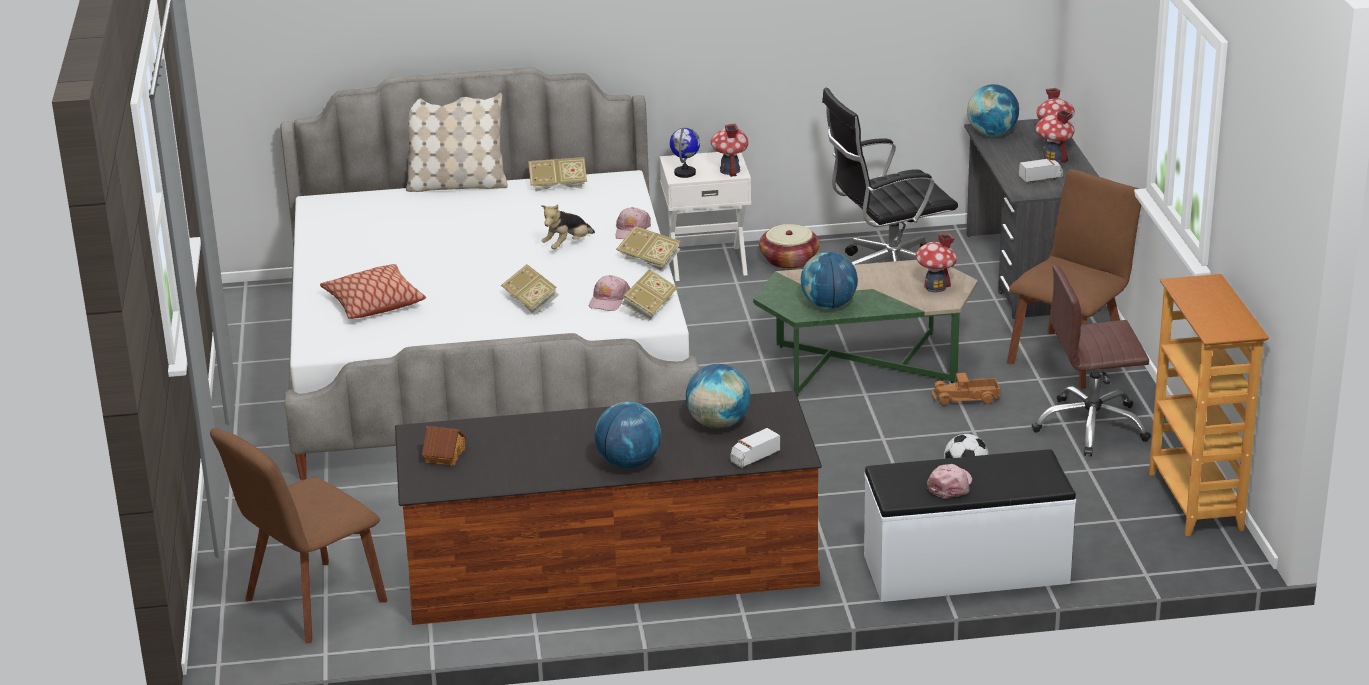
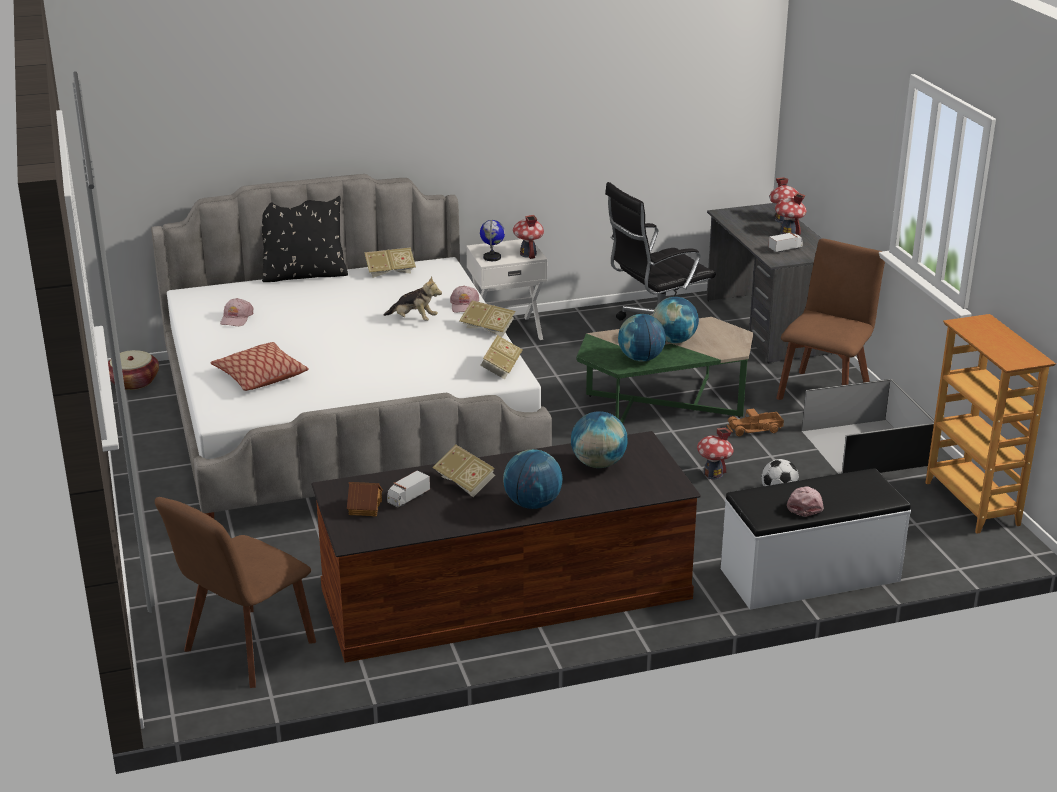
camera: 10 degrees left, 0 degrees up
(457, 185) = (304, 275): beige pillow -> black pillow
(531, 302) = (398, 368): book -> book (465, 483)
(567, 245) = (414, 319): plush toy -> plush toy turned 105 degrees counterclockwise
(608, 300) = (464, 363): pink cap -> pink cap (236, 318)
(754, 458) = (641, 492): toy truck -> toy truck (408, 498)
(789, 260) = (573, 326): basket -> basket (134, 382)
(935, 287) = (721, 339): toy house -> toy house (713, 474)
(992, 134) = (732, 217): globe -> globe (674, 341)
(1091, 427) = (864, 447): brown office chair -> black storage box

